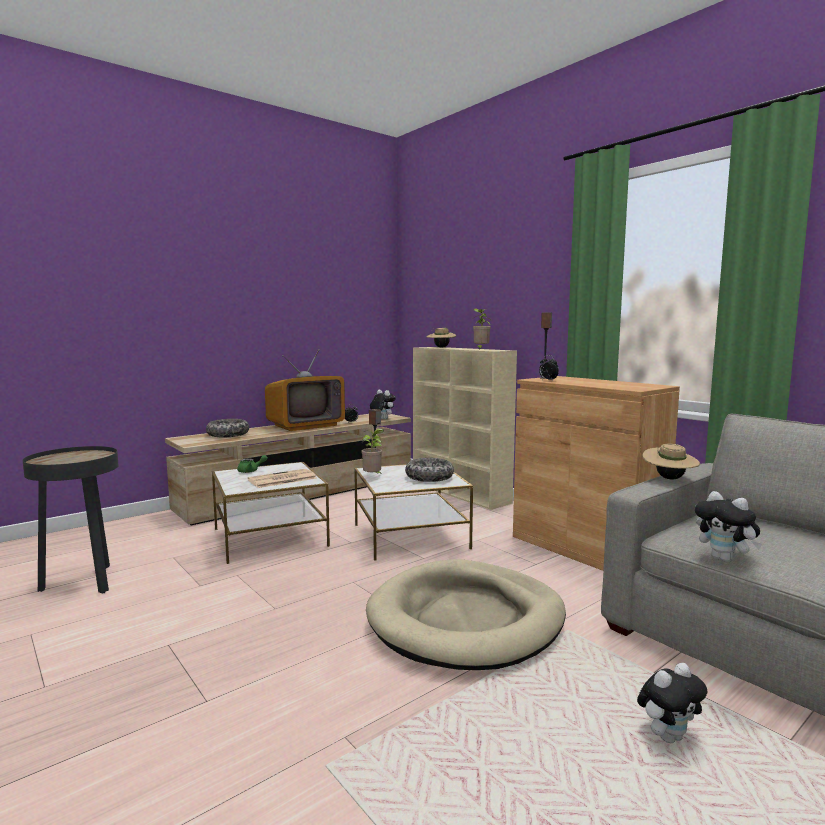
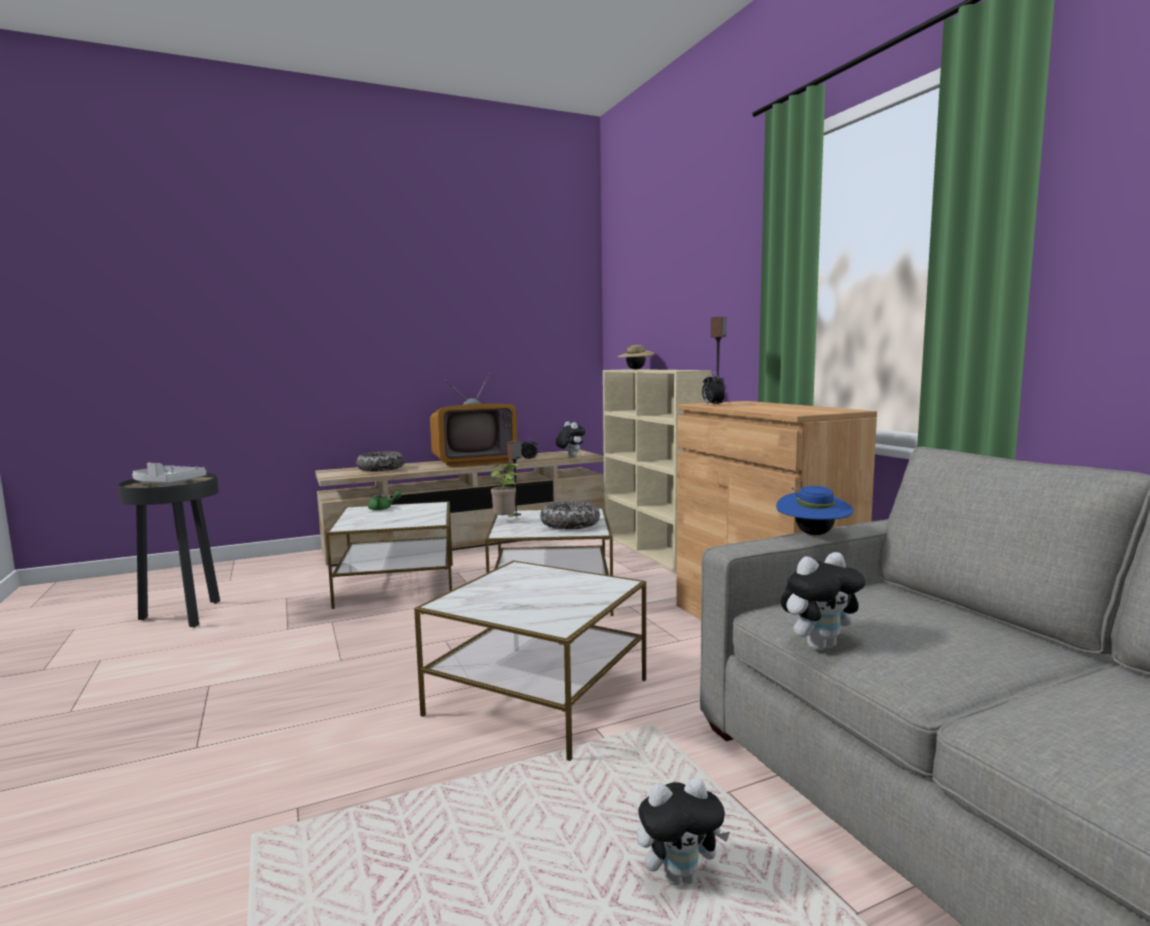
camera: 15 degrees right, 0 degrees up
(69, 458) = (167, 483): none -> grey tray
(281, 479) = (404, 519): newspaper -> none
(466, 620) = (539, 697): beige dog bed -> side table
(480, 349) = (669, 370): potted plant -> none
(669, 478) = (812, 534): beige hat -> blue hat
(725, 559) = (819, 645): plush toy -> plush toy turned 90 degrees counterclockwise

